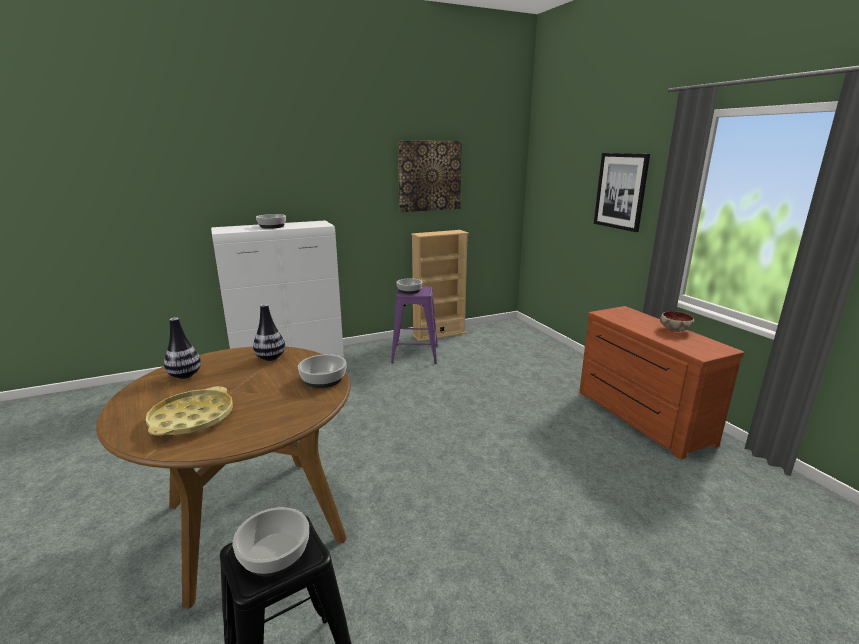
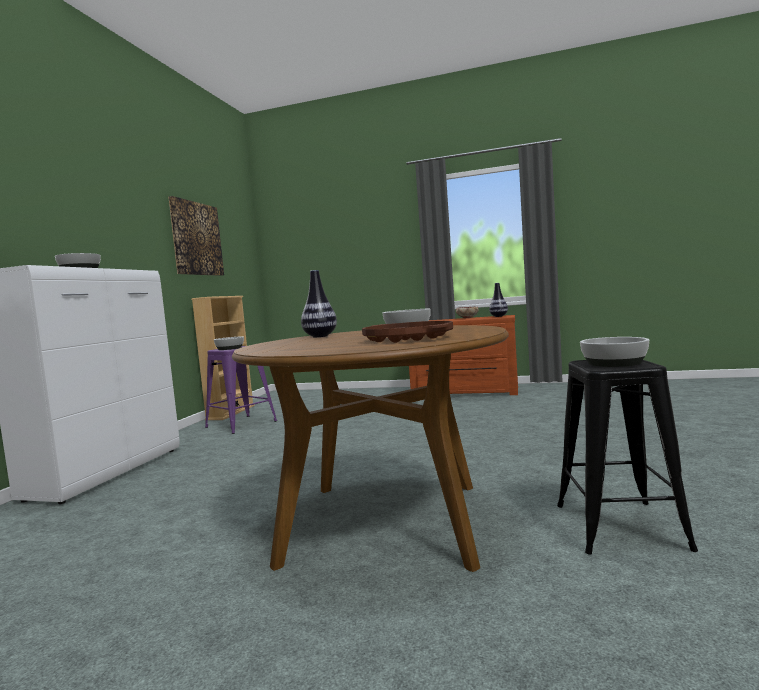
camera: 50 degrees left, 15 degrees down
(185, 375) = (288, 346): vase -> vase (498, 316)
(192, 418) = (408, 339): yellow tray -> brown tray
(621, 191) = (374, 241): picture -> none

